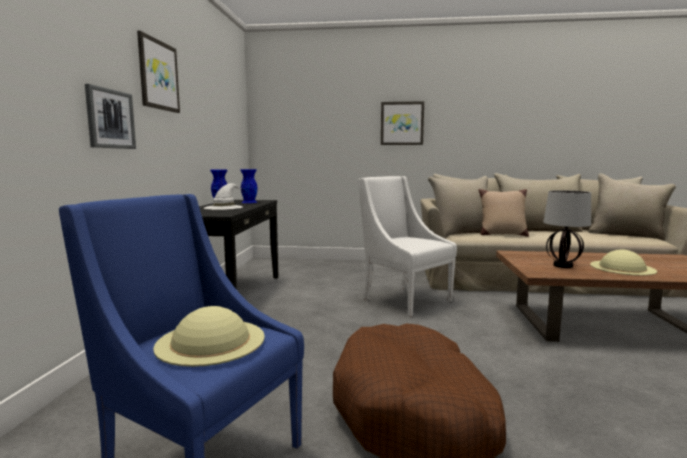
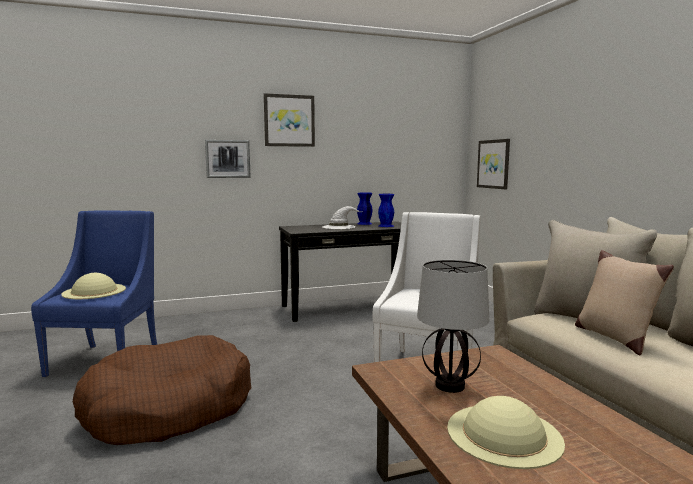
camera: 65 degrees right, 0 degrees up
(402, 123) = (603, 135): picture -> picture (493, 164)

